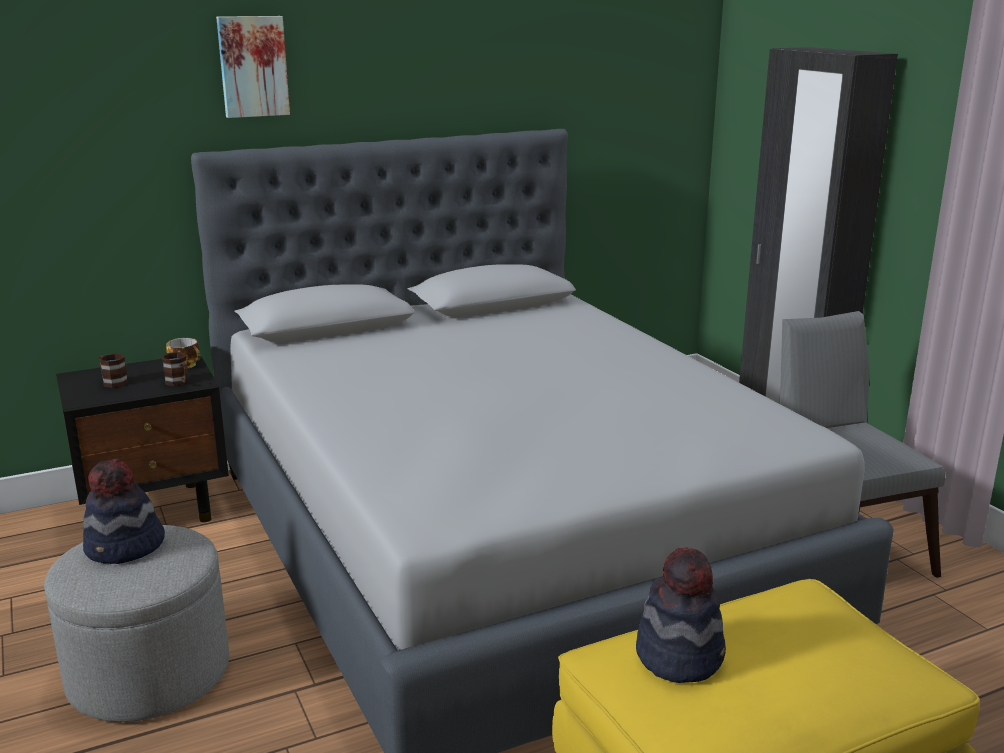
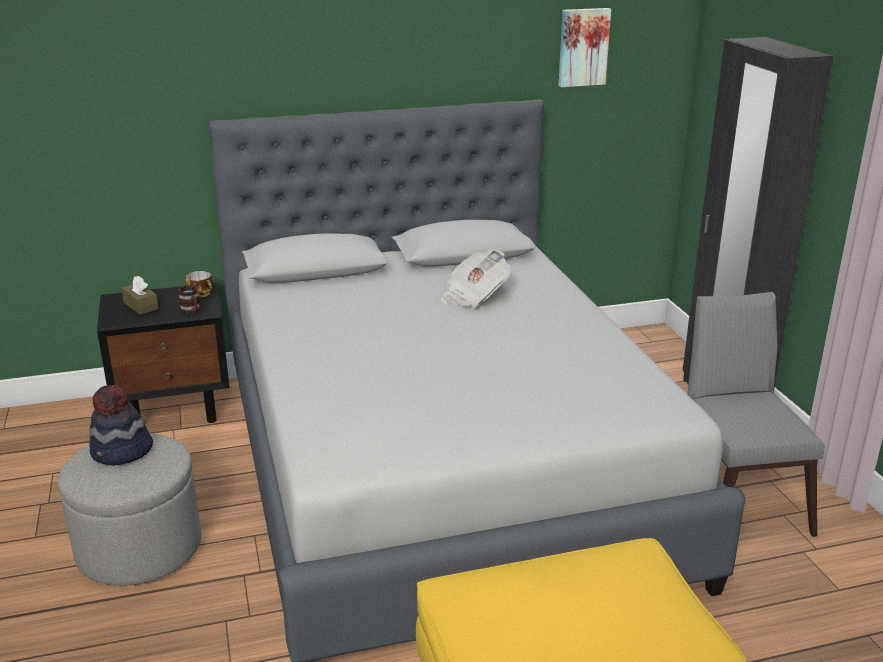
camera: 10 degrees right, 5 degrees up
(112, 382) = (141, 306): brown mug -> brown tissue box
(253, 66) = (263, 47): picture -> picture (583, 47)
(523, 341) = (473, 296): none -> newspaper
(680, 655) = (507, 595): hat -> none

